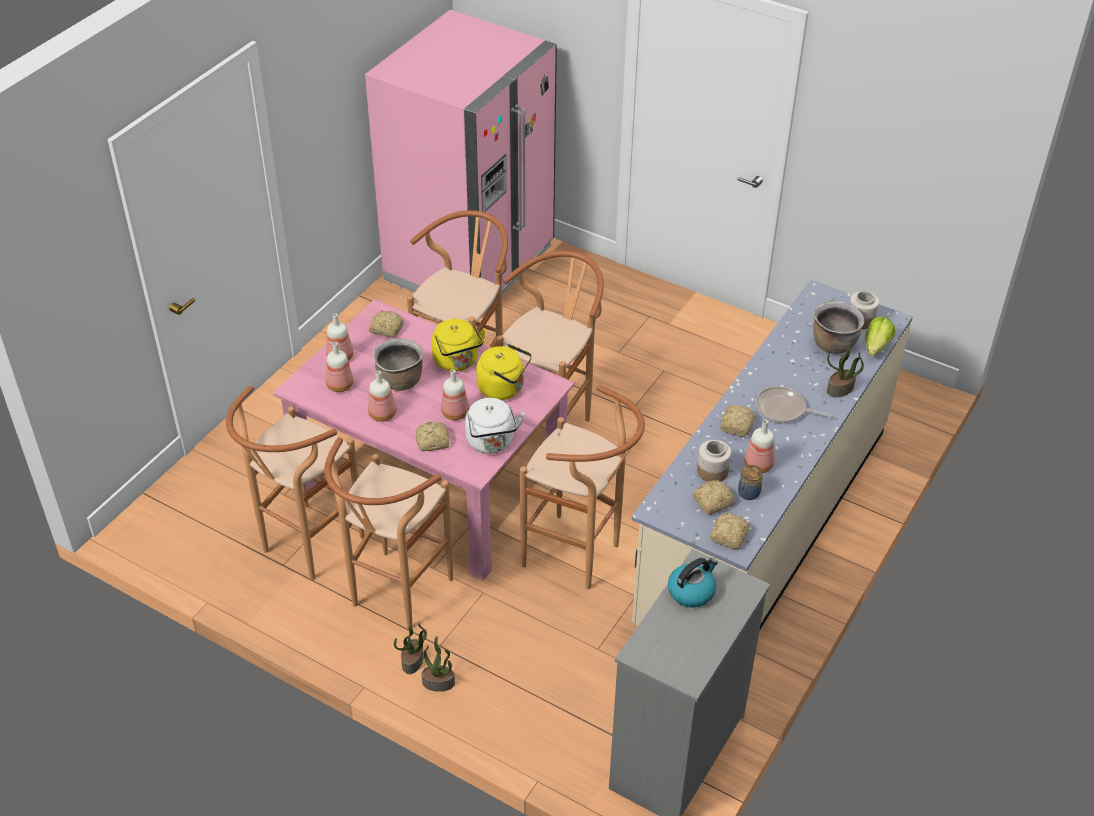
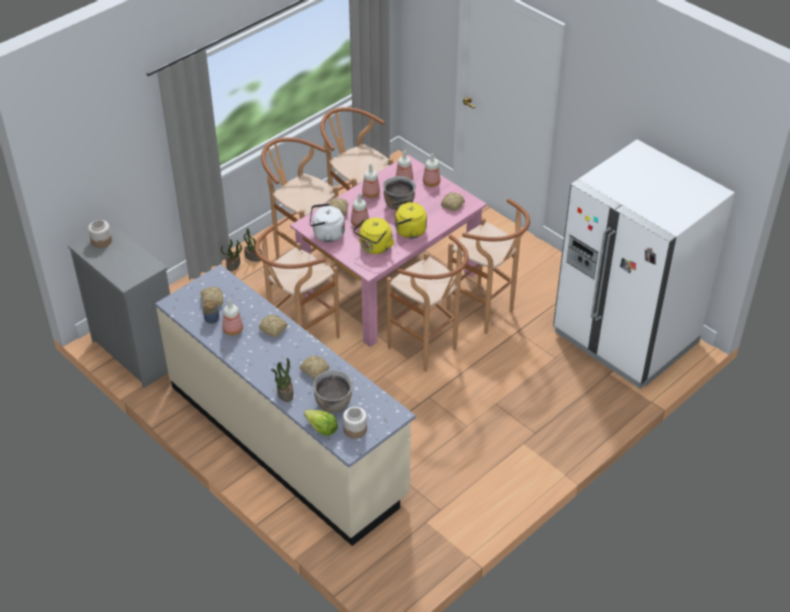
camera: 105 degrees right, 0 degrees up
(470, 263) = (625, 338): pink fridge -> white fridge
(691, 591) = (136, 259): kettle -> none
(712, 471) = (238, 307): jar -> jar (101, 241)
(728, 536) = (182, 300): bread -> bread (314, 370)
(783, 410) = (278, 356): frying pan -> none

